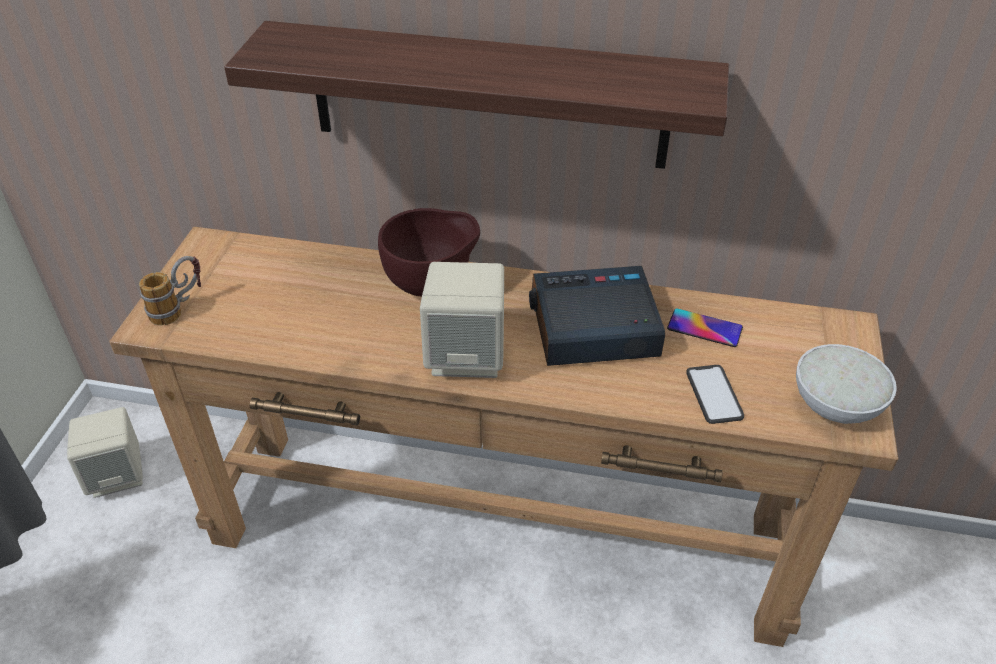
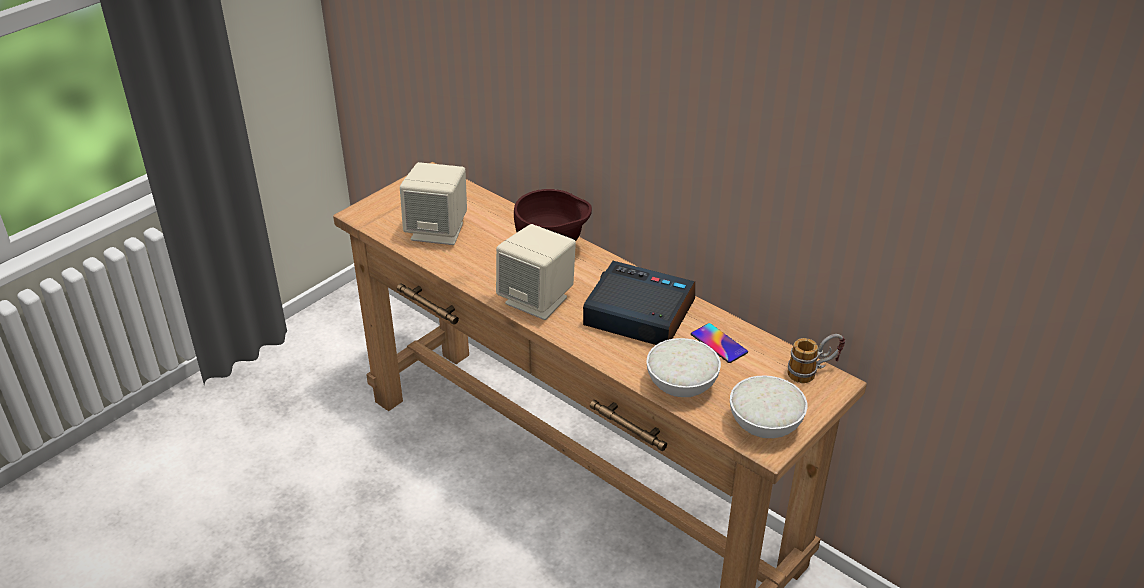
camera: 30 degrees right, 5 degrees down
(117, 475) = (343, 334): beige speaker -> beige speaker (438, 231)
(179, 308) = (385, 209): mug -> mug (813, 372)
(488, 96) = (614, 120): shelf -> none
(714, 395) = (682, 385): phone -> white bowl

